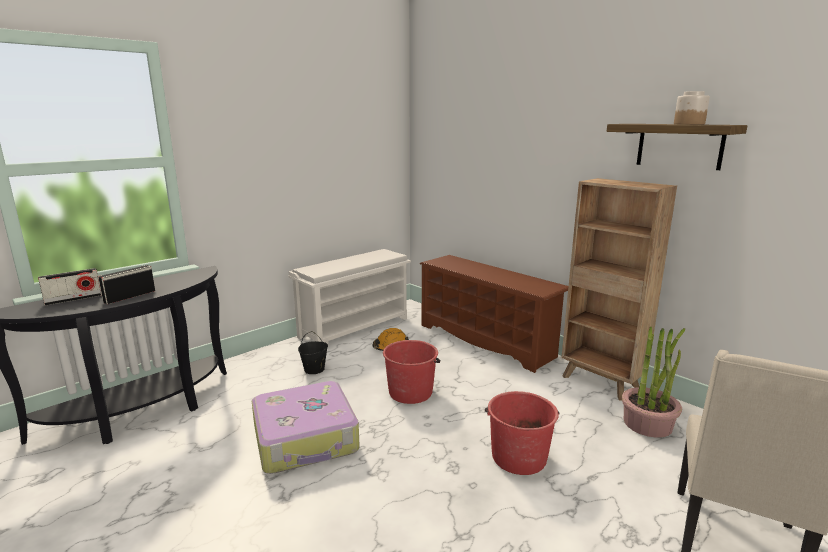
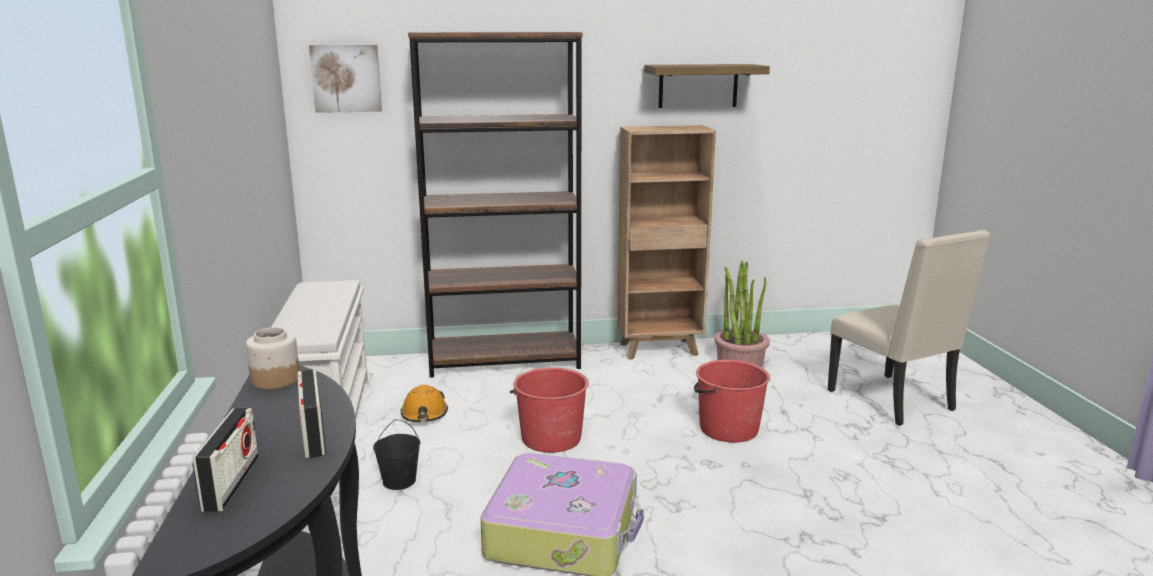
camera: 55 degrees left, 0 degrees up
(435, 129) = (346, 78): none -> picture
(487, 340) = (505, 361): brown shoe rack -> brown bookcase
(688, 124) = (716, 64): jar -> jar (275, 380)

